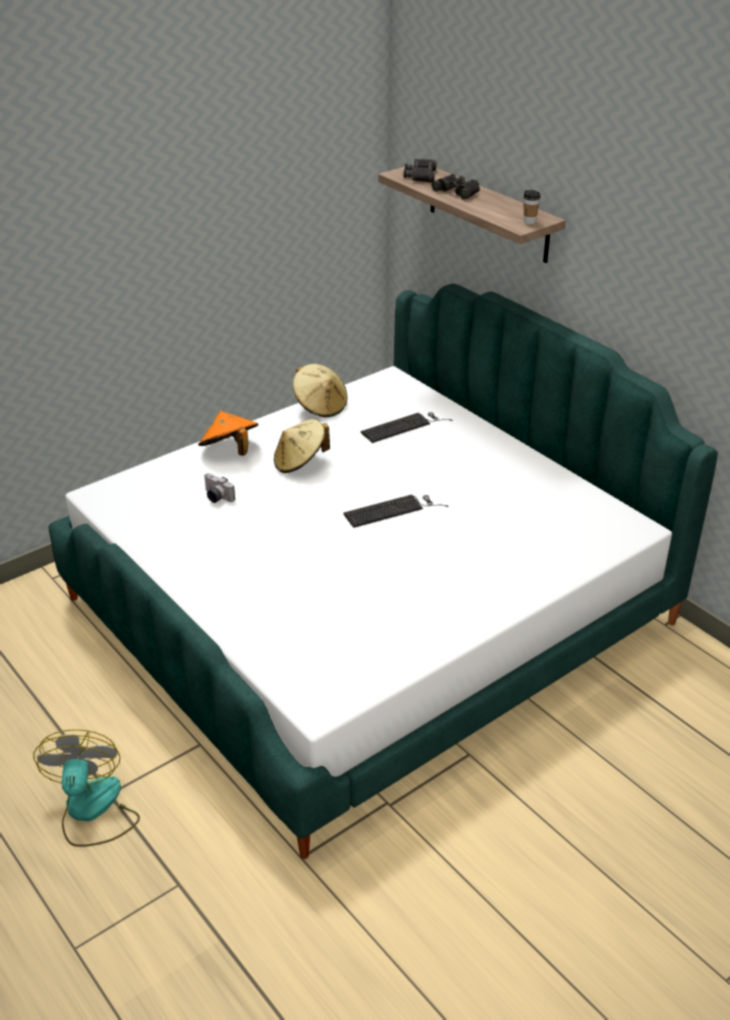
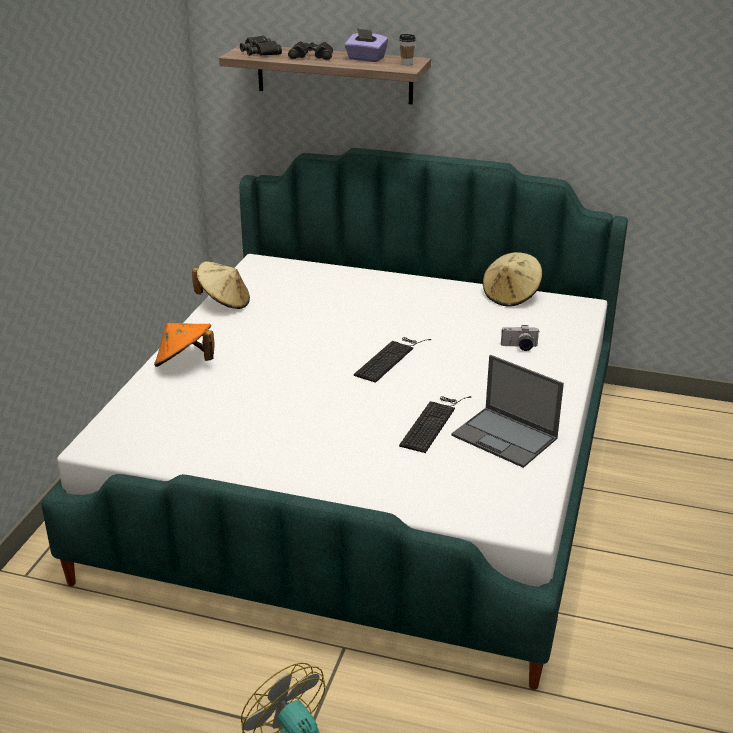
camera: 35 degrees left, 5 degrees down
(216, 497) = (221, 404): camera -> camera (519, 347)
(300, 462) = (263, 350): beige hat -> beige hat (511, 296)
(399, 624) = (505, 437): none -> laptop
(404, 426) = (317, 295): keyboard -> keyboard (433, 422)
(501, 206) = (366, 59): none -> purple tissue box

